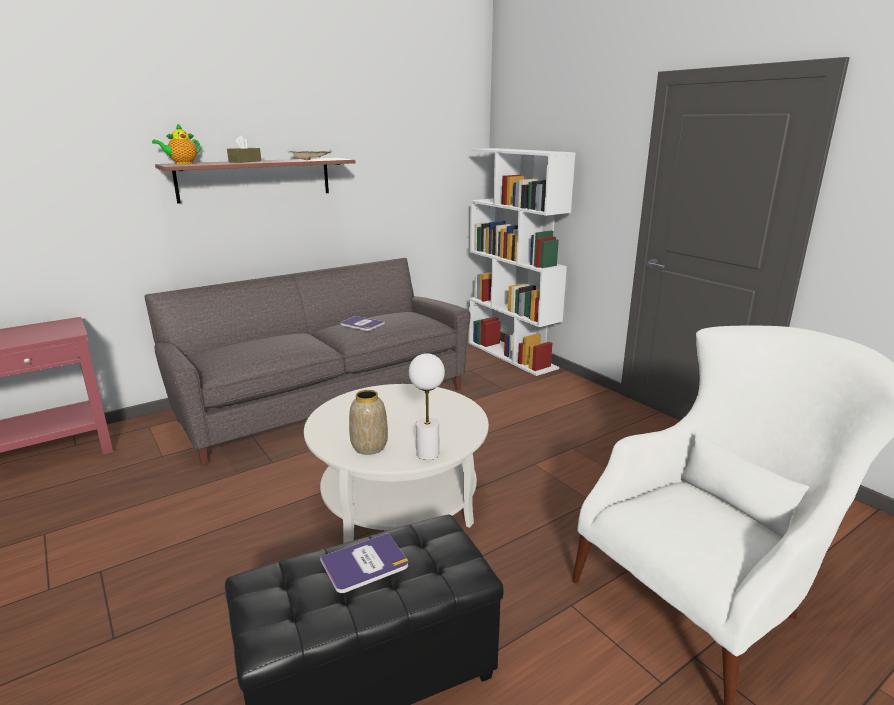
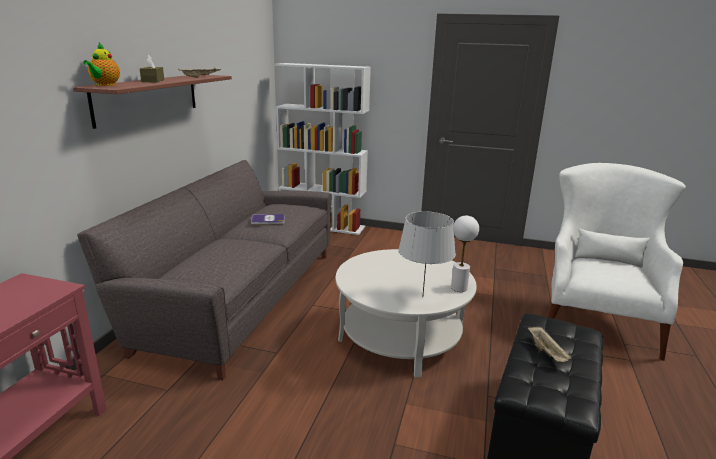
camera: 40 degrees left, 0 degrees up
(365, 564) = (547, 352): book -> beige tray
(369, 447) = (422, 297): vase -> grey table lamp

